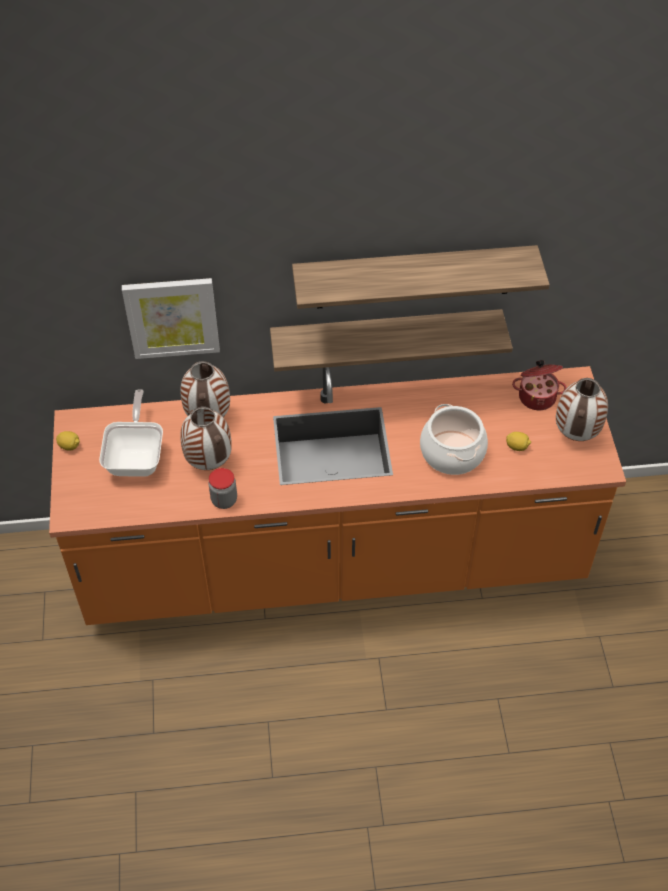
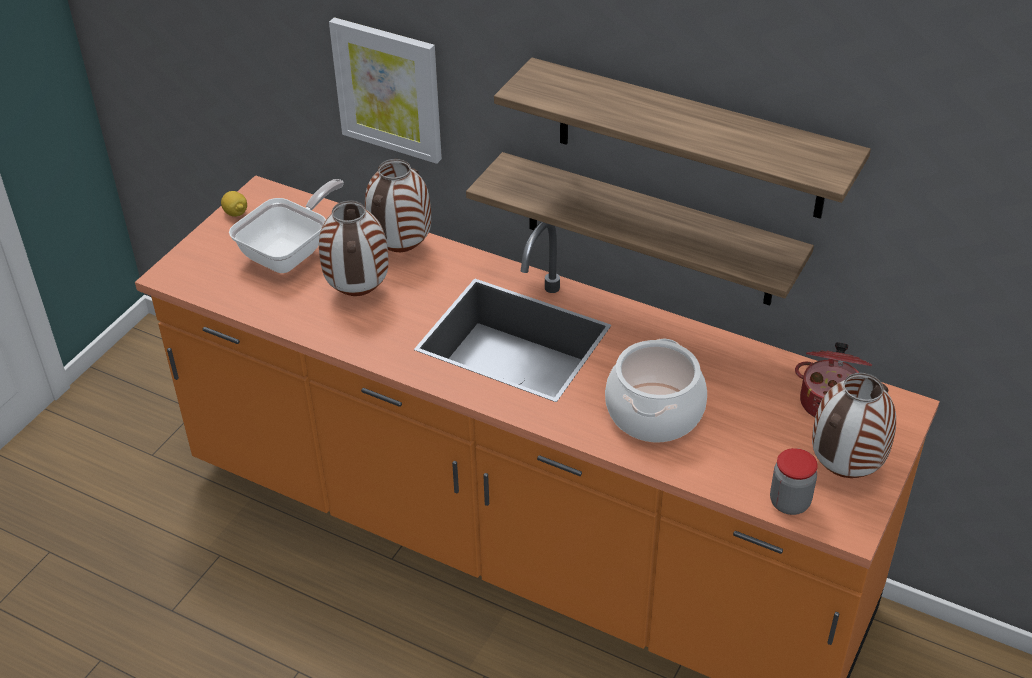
camera: 35 degrees right, 10 degrees down
(224, 500) = (337, 335): jar -> jar (789, 502)
(517, 447) = (748, 446): lemon -> none

